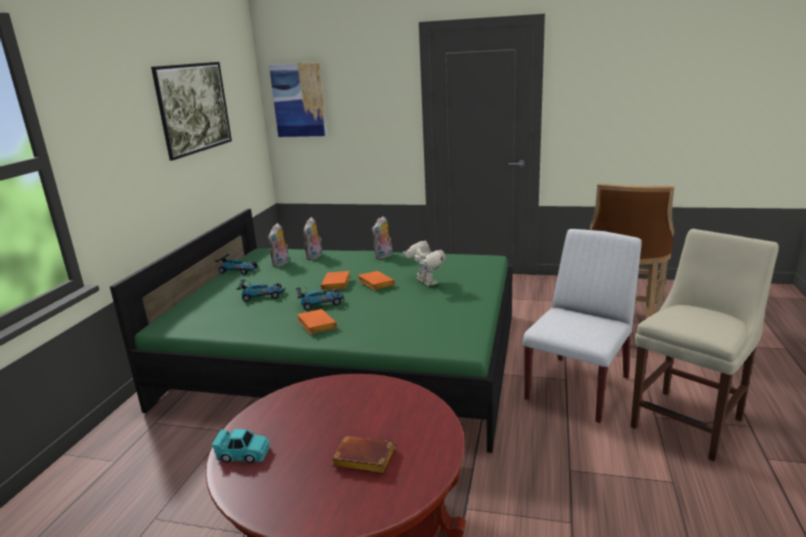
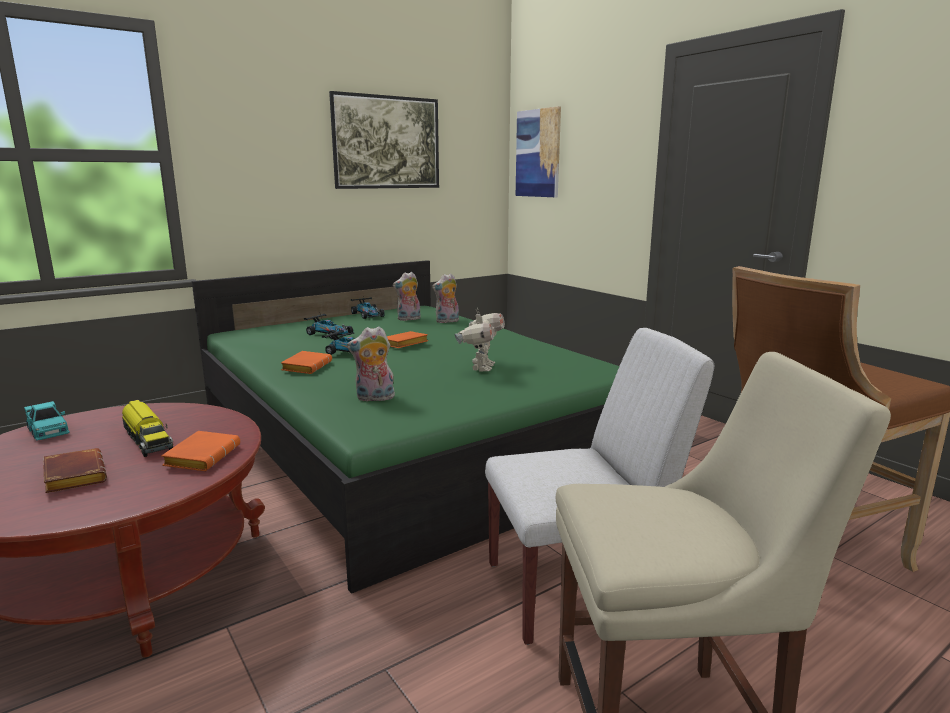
camera: 40 degrees right, 5 degrees down
(338, 417) = (147, 439): none -> toy truck
(374, 283) = (434, 353): orange book -> orange book (202, 456)
(383, 256) = (505, 337): plush toy -> plush toy (374, 398)

